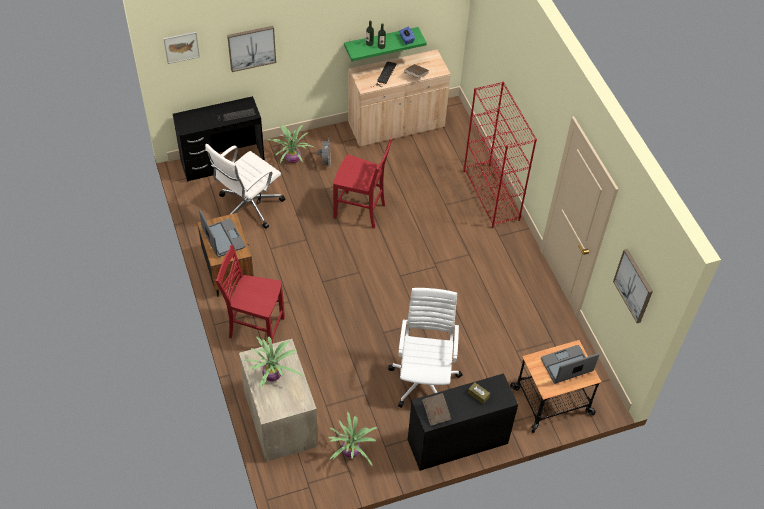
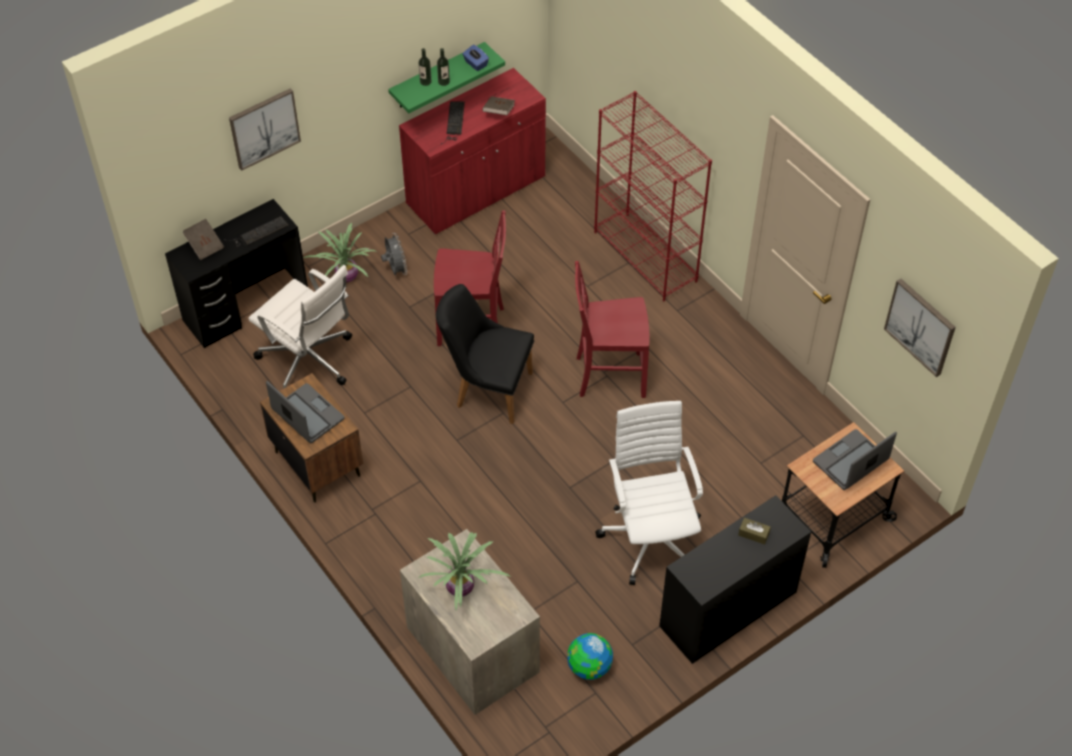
camera: 15 degrees left, 0 degrees up
(181, 47) = (167, 151): picture -> none
(248, 207) = (309, 361): white office chair -> white office chair turned 75 degrees counterclockwise
(255, 328) = (386, 531): red chair -> red chair (608, 375)
(351, 453) = (589, 667): potted plant -> globe
(354, 254) = (486, 388): none -> black chair
(396, 125) = (476, 191): beige cabinet -> red cabinet
(436, 413) = (706, 574): brown book -> brown book (204, 245)

